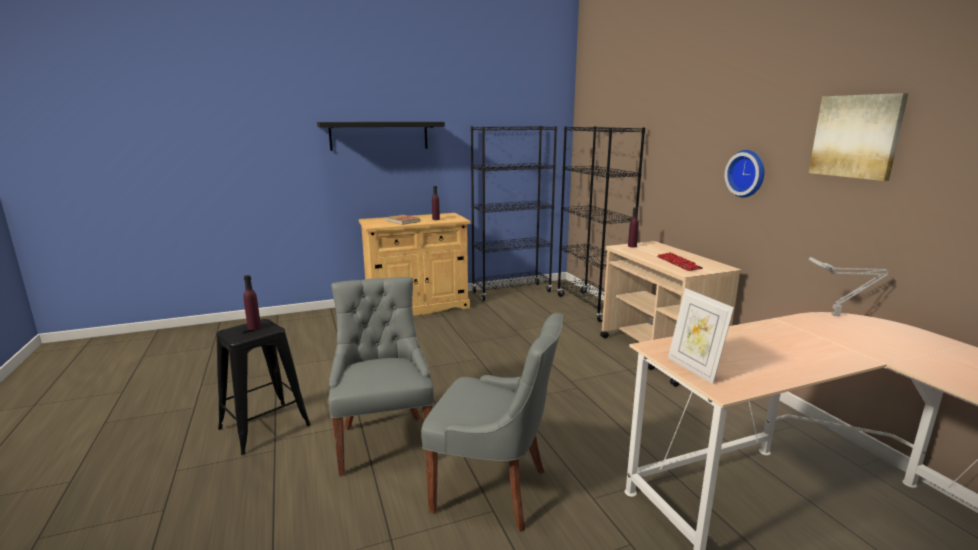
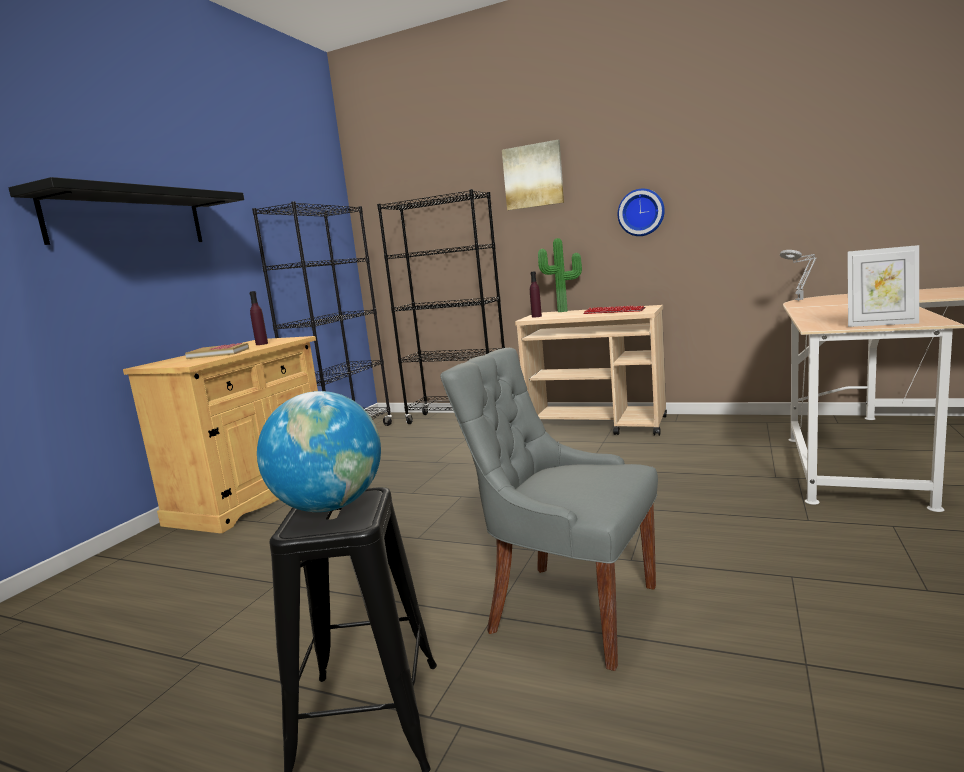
camera: 45 degrees left, 5 degrees down
(254, 327) = (329, 507): purple bottle -> globe
(493, 489) = (751, 565): grey chair -> none
(666, 247) = (563, 311): none -> potted plant
(856, 136) = (749, 156): picture -> picture (533, 176)

